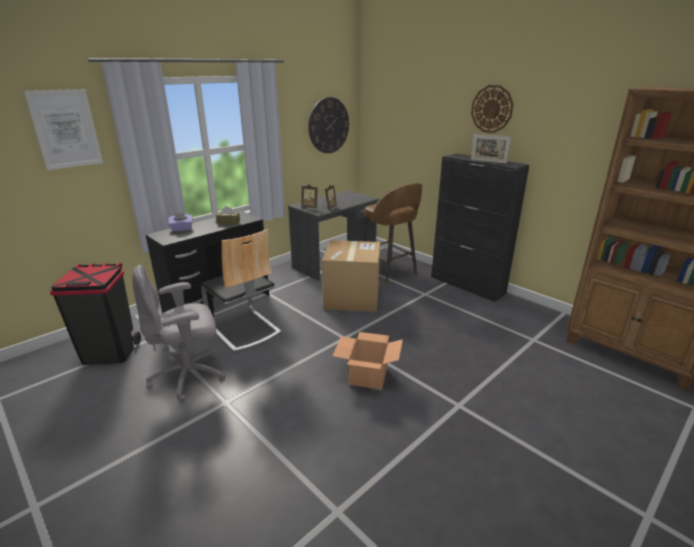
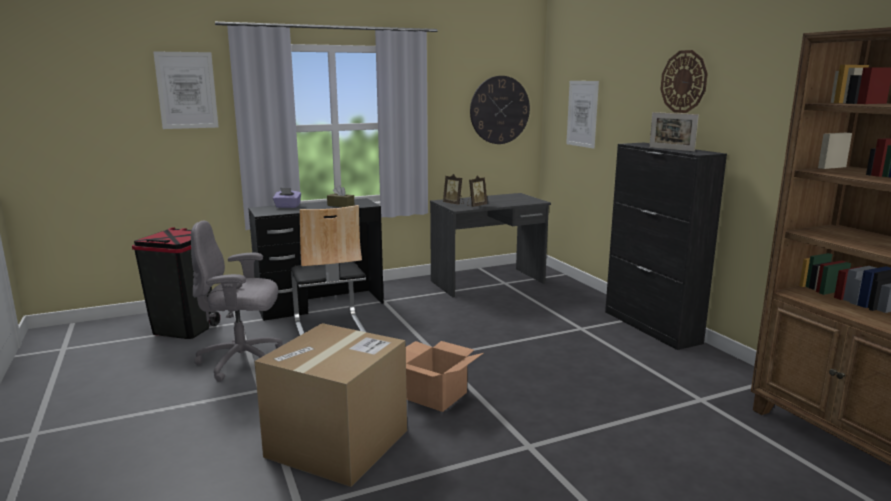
camera: 20 degrees right, 10 degrees down
(352, 297) = (480, 319): cardboard box -> cardboard box (337, 443)
(389, 273) = (550, 301): brown stool -> none
(396, 128) = (582, 114): none -> picture

